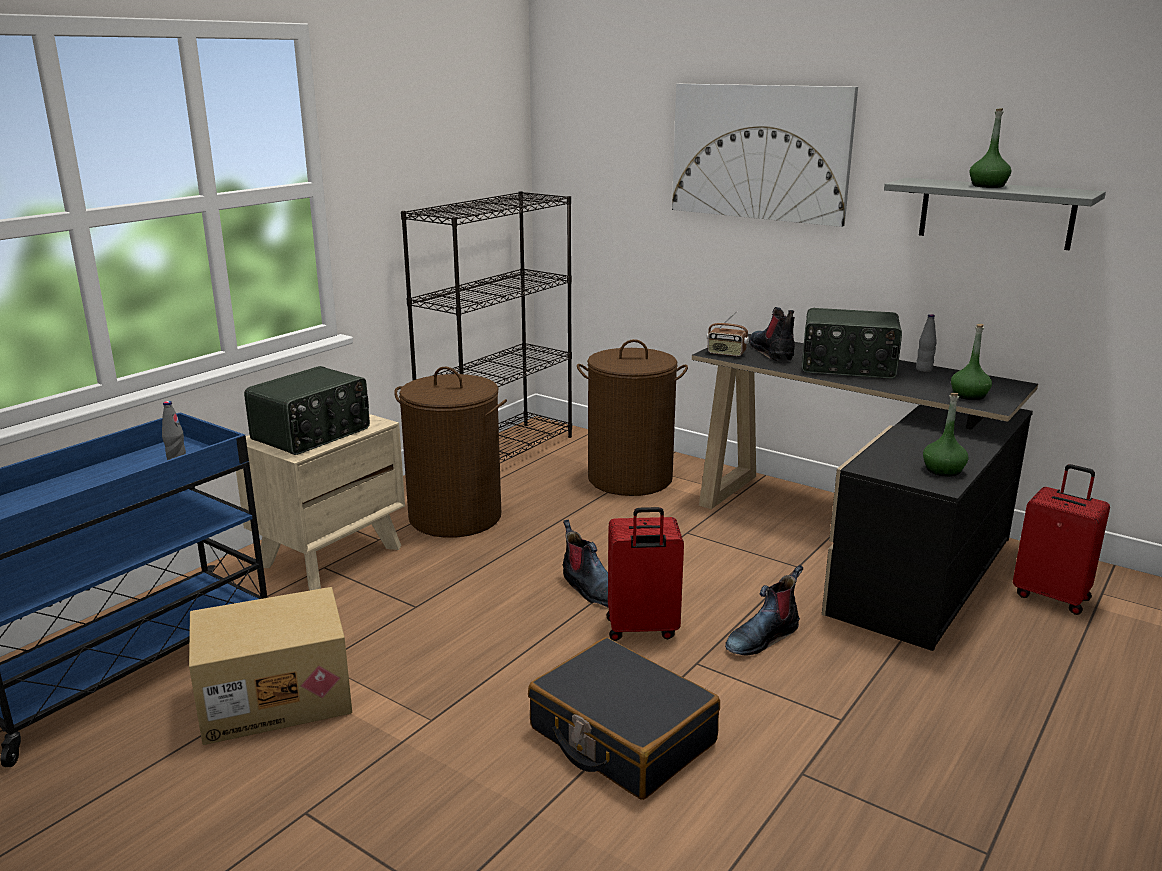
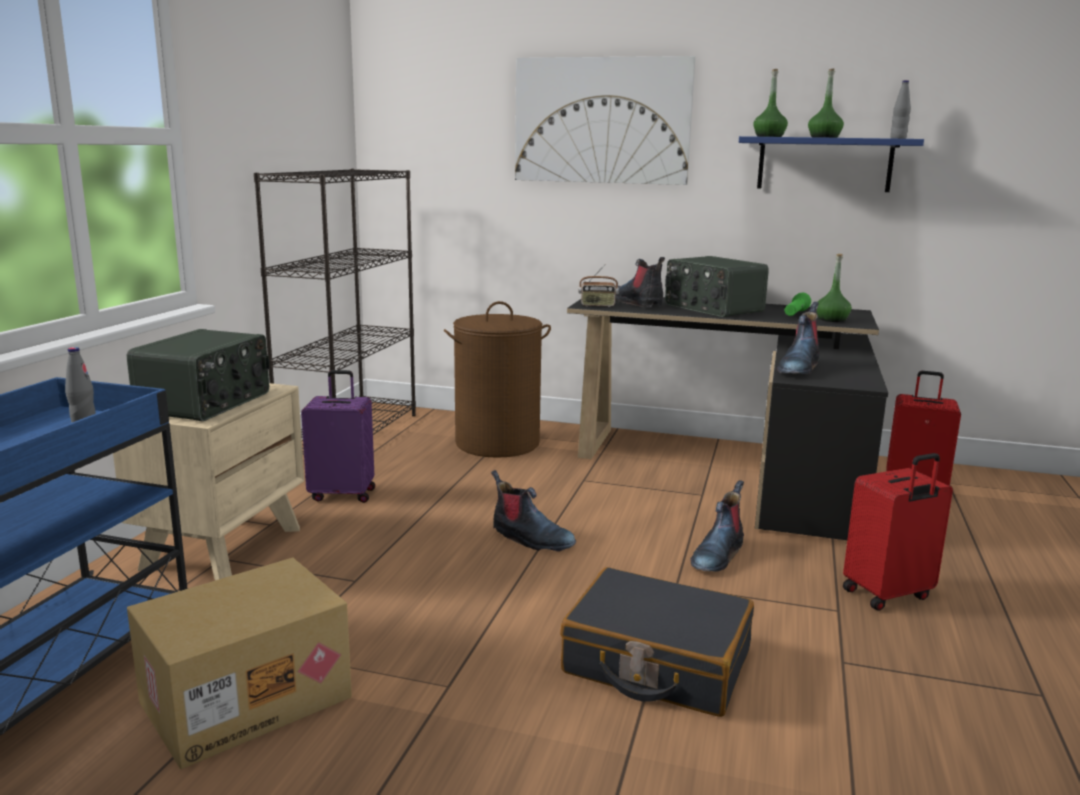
camera: 20 degrees left, 5 degrees down
(455, 517) = (343, 494): brown laundry basket -> purple suitcase
(642, 629) = (604, 565): red suitcase -> red suitcase (888, 595)
(848, 367) = (712, 308): radio -> radio turned 60 degrees clockwise
(891, 452) = (798, 367): none -> boot
(924, 369) = (774, 307): grey bottle -> grey bottle (898, 138)
(934, 383) = (795, 314): none -> green flashlight
(943, 470) = (853, 375): green bottle -> green bottle (769, 136)
(995, 213) = (824, 164): grey shelf -> blue shelf

